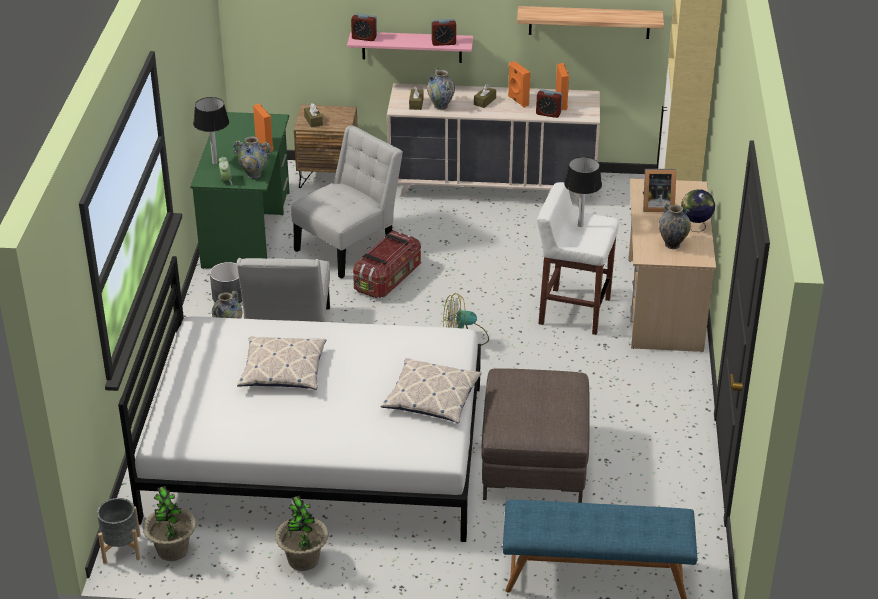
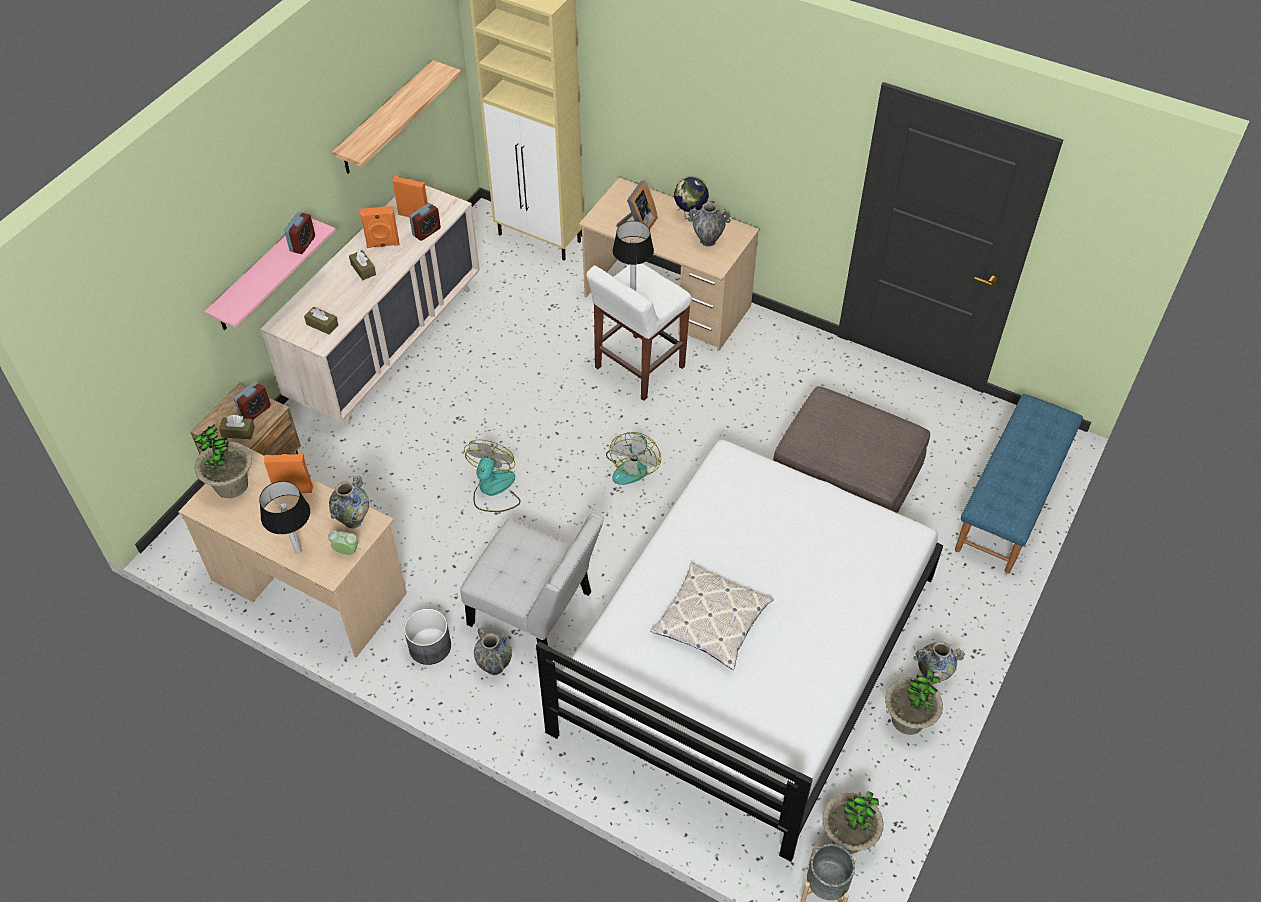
camera: 65 degrees left, 15 degrees up
(247, 229) = (309, 586): green desk -> beige desk
(252, 122) = (231, 485): none -> potted plant
(349, 247) = (412, 503): white chair -> none
(364, 38) = (232, 304): alarm clock -> alarm clock (255, 411)
(388, 279) = (493, 490): storage box -> fan
(431, 398) = (816, 511): pillow -> none
(441, 106) = (345, 307): vase -> vase (932, 675)

